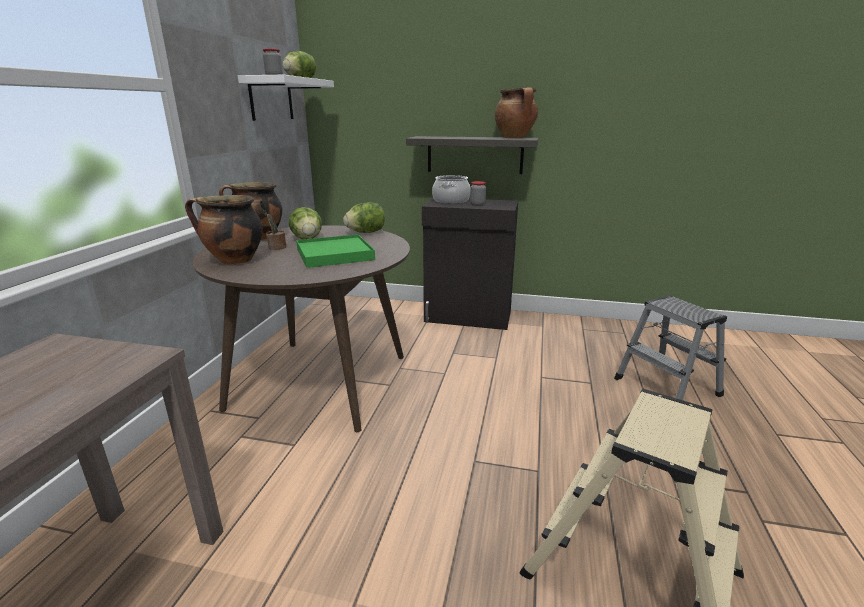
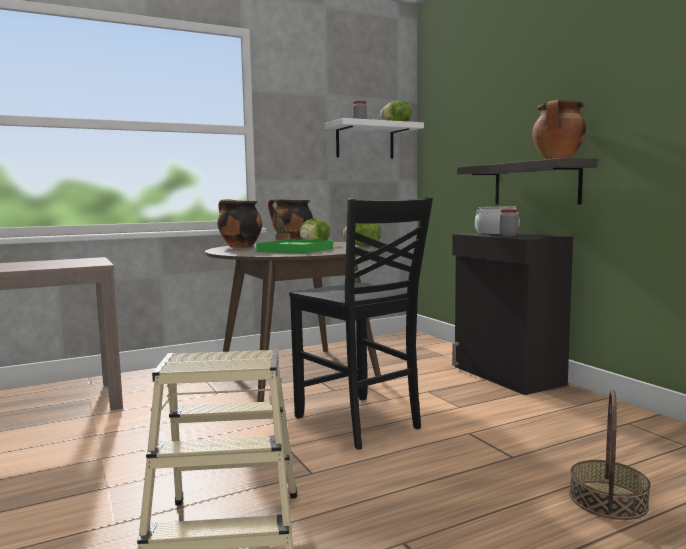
camera: 50 degrees right, 15 degrees down
(472, 406) = (359, 423): none -> black chair
(667, 387) = (608, 500): grey step ladder -> basket

